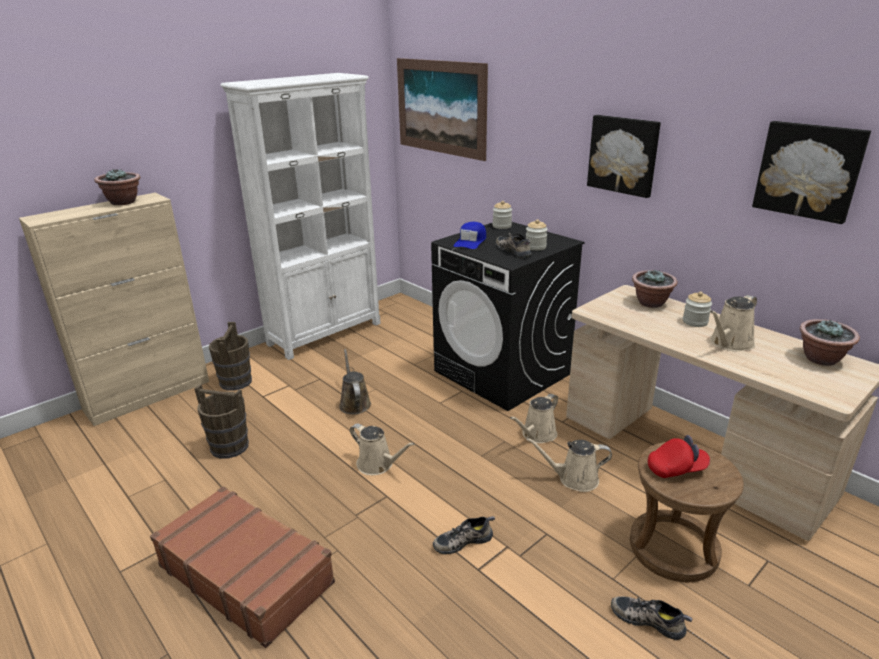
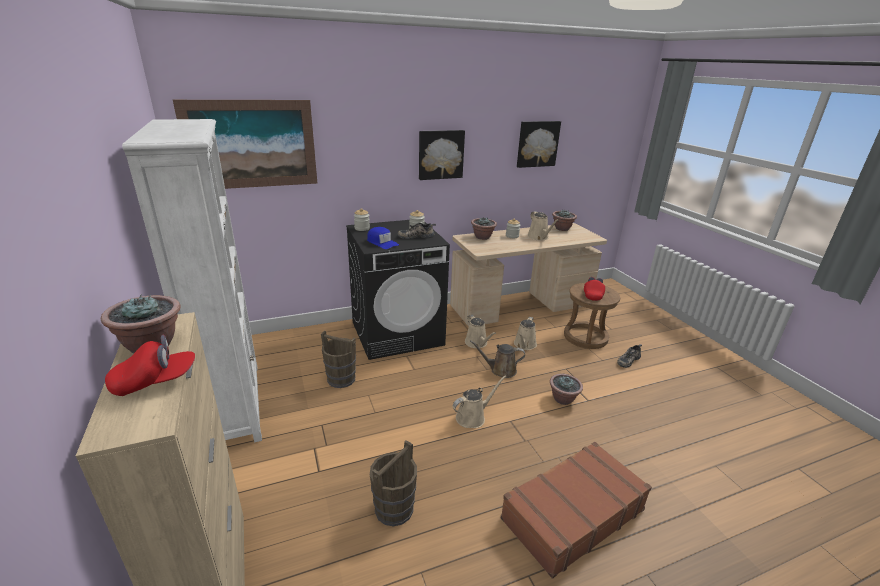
camera: 70 degrees left, 0 degrees up
(81, 212) = (155, 381): none -> red cap
(236, 381) = (267, 490): brown bucket -> brown bucket (341, 379)
(354, 403) = (381, 411): brown watering can -> brown watering can (500, 370)
(463, 540) = (563, 399): shoe -> potted plant

